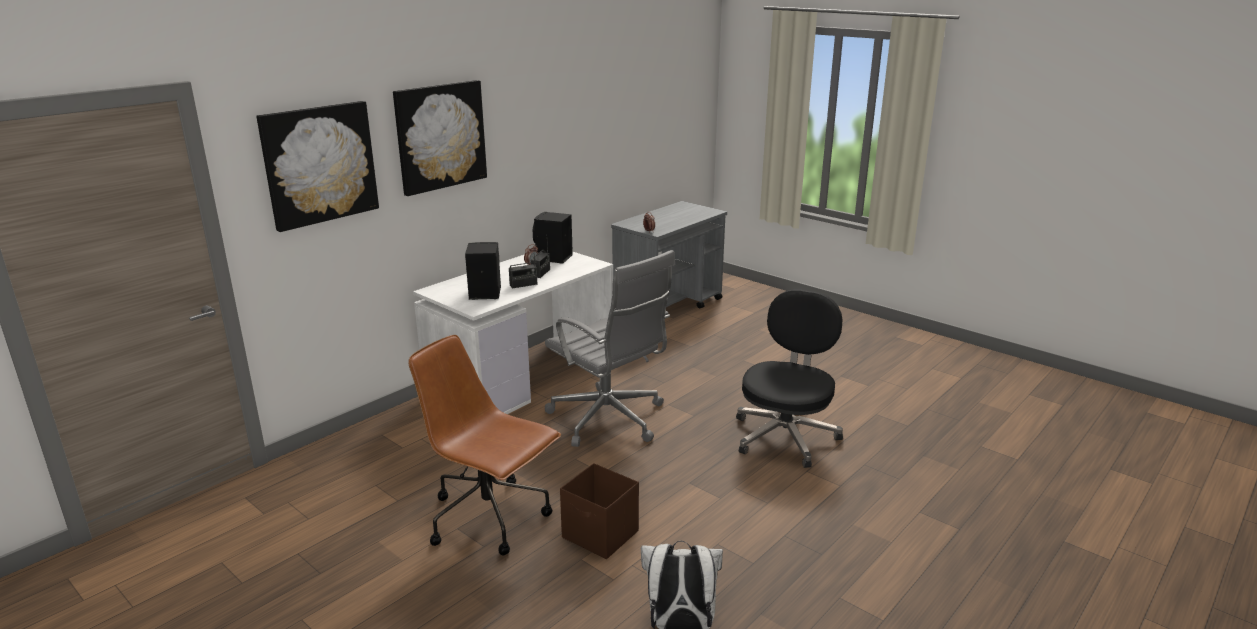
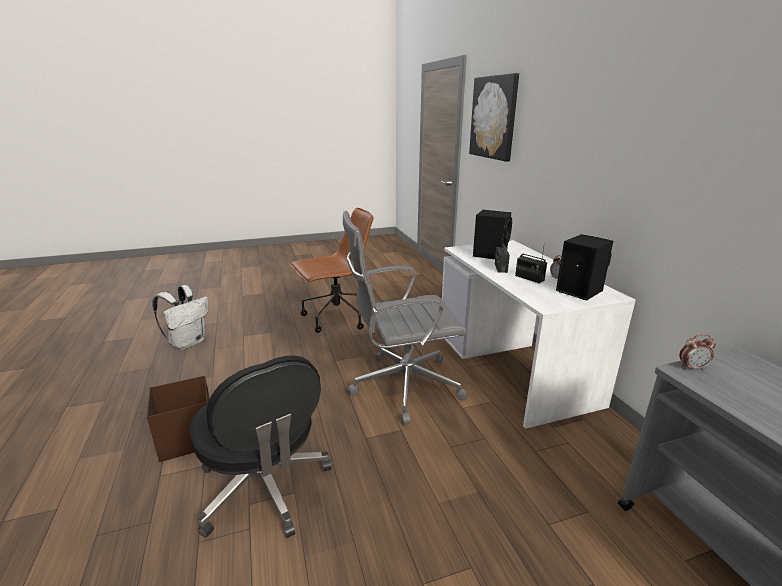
camera: 120 degrees right, 0 degrees up
(440, 136) = (559, 116): picture -> none
(600, 535) = (278, 342): brown storage box -> brown storage box (187, 438)

